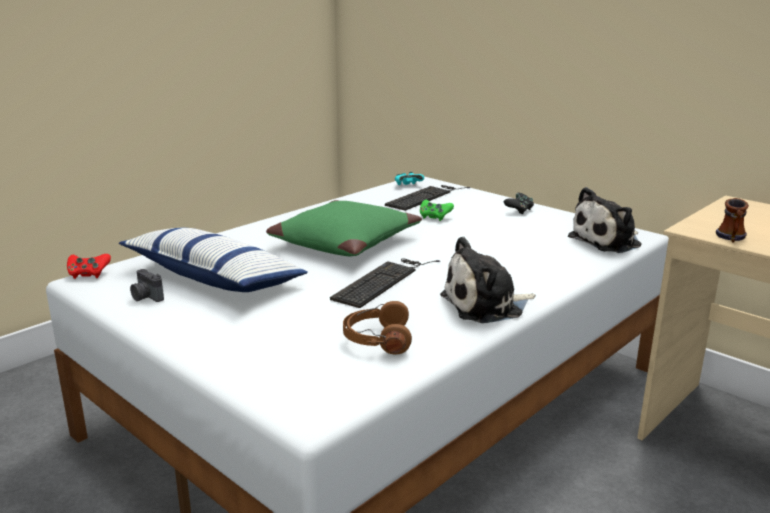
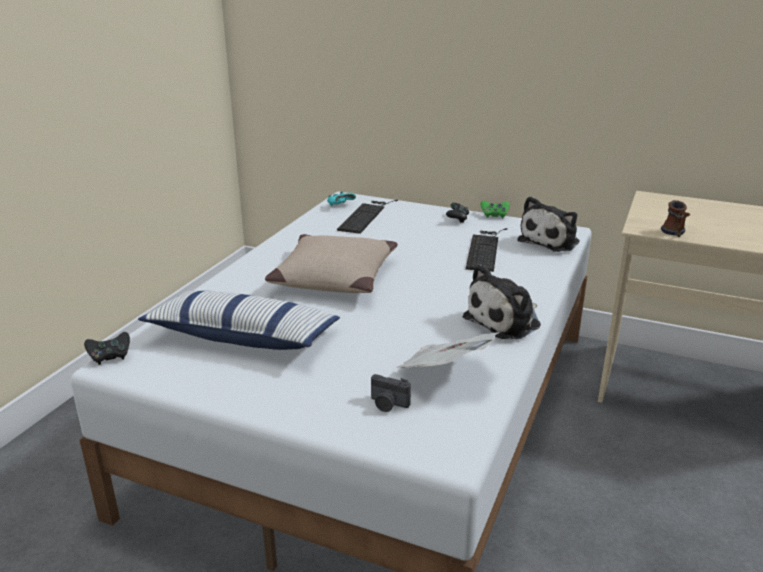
camera: 20 degrees left, 5 degrees up
(88, 274) = (110, 357): red game controller -> black game controller
(146, 297) = (195, 371): camera -> camera (388, 404)
(344, 242) = (333, 277): green pillow -> beige pillow
(377, 340) = (445, 373): brown headphones -> newspaper
(383, 280) = (402, 311): keyboard -> keyboard (485, 249)
(434, 217) = (392, 237): green game controller -> green game controller (494, 215)

